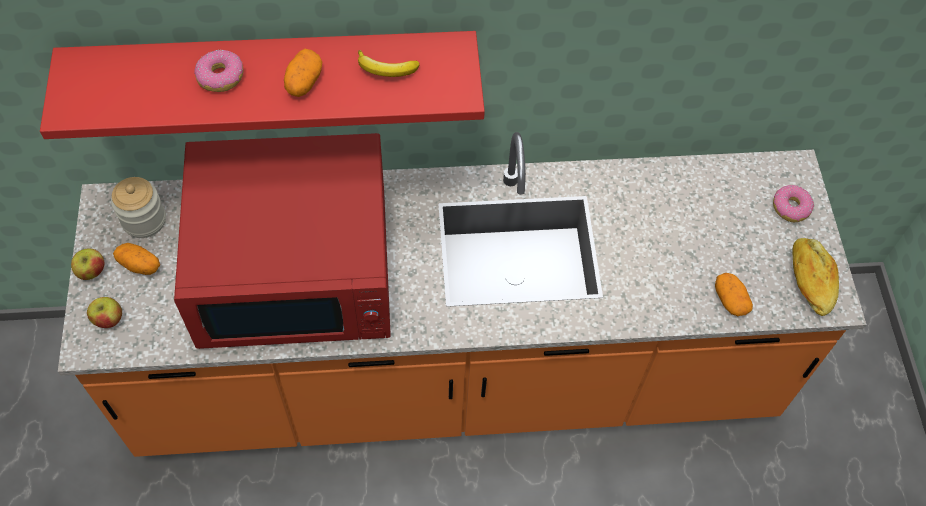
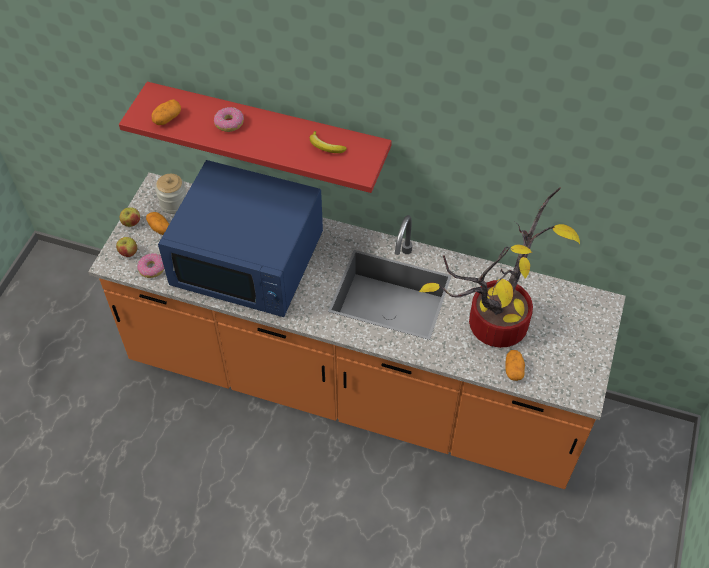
camera: 25 degrees right, 5 degrees down
(297, 269) = (249, 260): red microwave -> blue microwave
(303, 82) = (274, 140): potato -> potato (167, 118)
(676, 237) = (498, 319): none -> potted plant
(790, 207) = (587, 327): donut -> donut (152, 268)
(809, 281) = (575, 376): bread -> none

